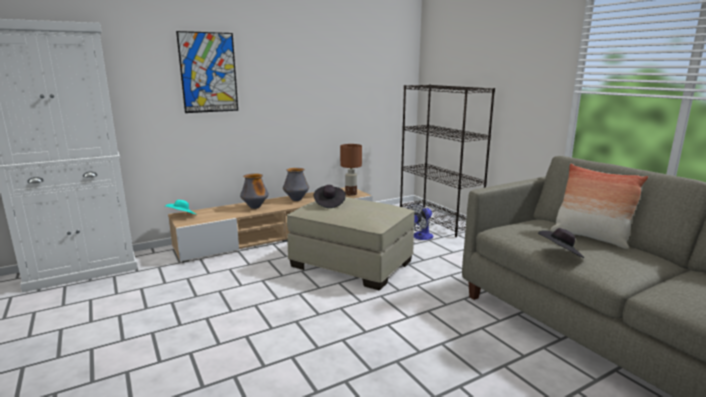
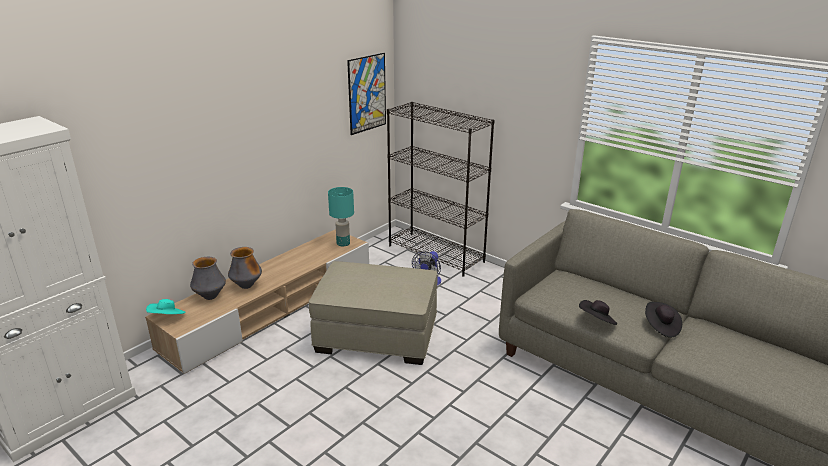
camera: 20 degrees left, 10 degrees up
(208, 72) = (172, 139): picture -> picture (367, 93)
(296, 199) = (286, 264): vase -> vase (210, 297)
(329, 203) = (351, 280): black hat -> black hat (661, 327)
(350, 194) = (342, 243): brown table lamp -> turquoise table lamp
(590, 237) = (611, 293): pillow -> none

